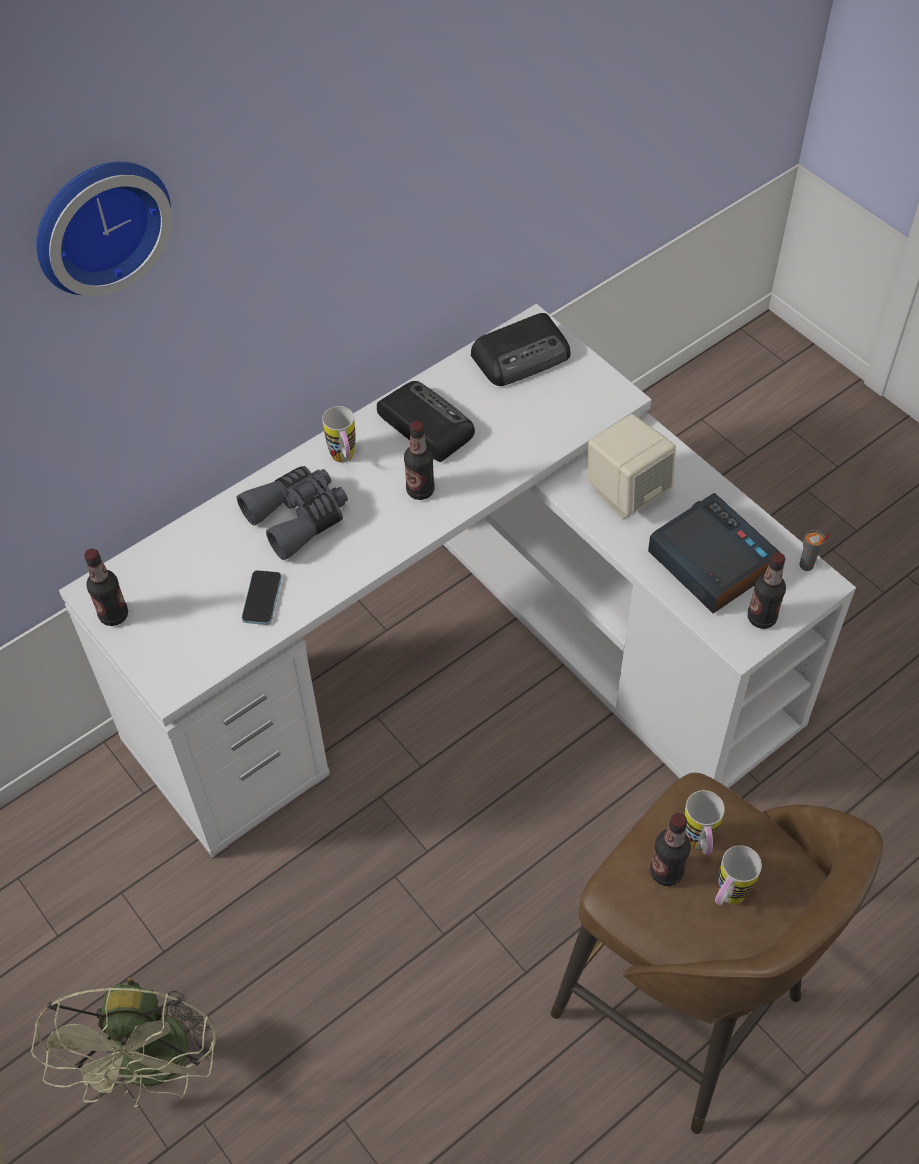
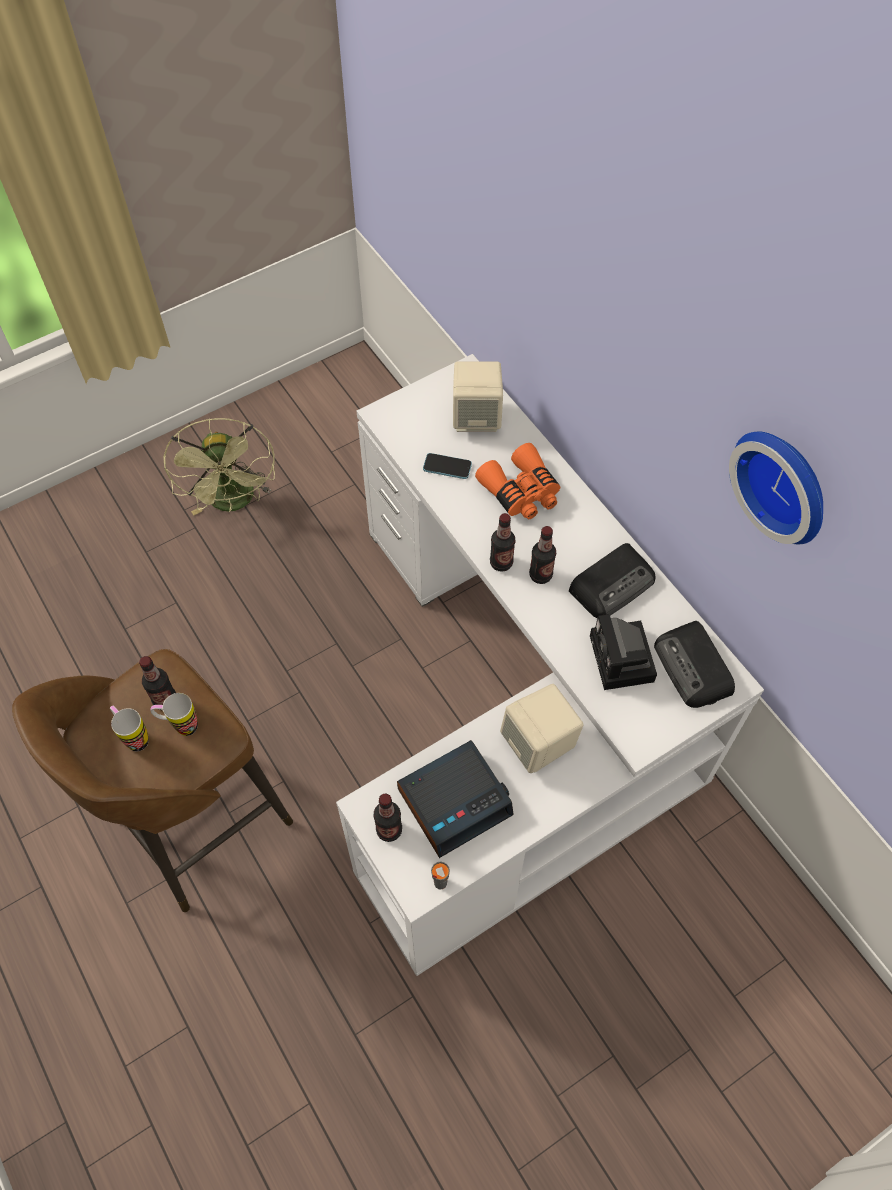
camera: 95 degrees right, 5 degrees up
(97, 222) = (566, 192): wall clock -> wall clock (785, 483)
(114, 615) = (445, 383): bottle -> bottle (501, 563)
(153, 1068) = (234, 502): green fan -> green fan turned 105 degrees counterclockwise
(176, 574) = (476, 417): none -> beige speaker
(298, 517) = (521, 492): grey binoculars -> orange binoculars
(344, 460) = (577, 525): mug -> none
(524, 412) = (623, 661): none -> camera

